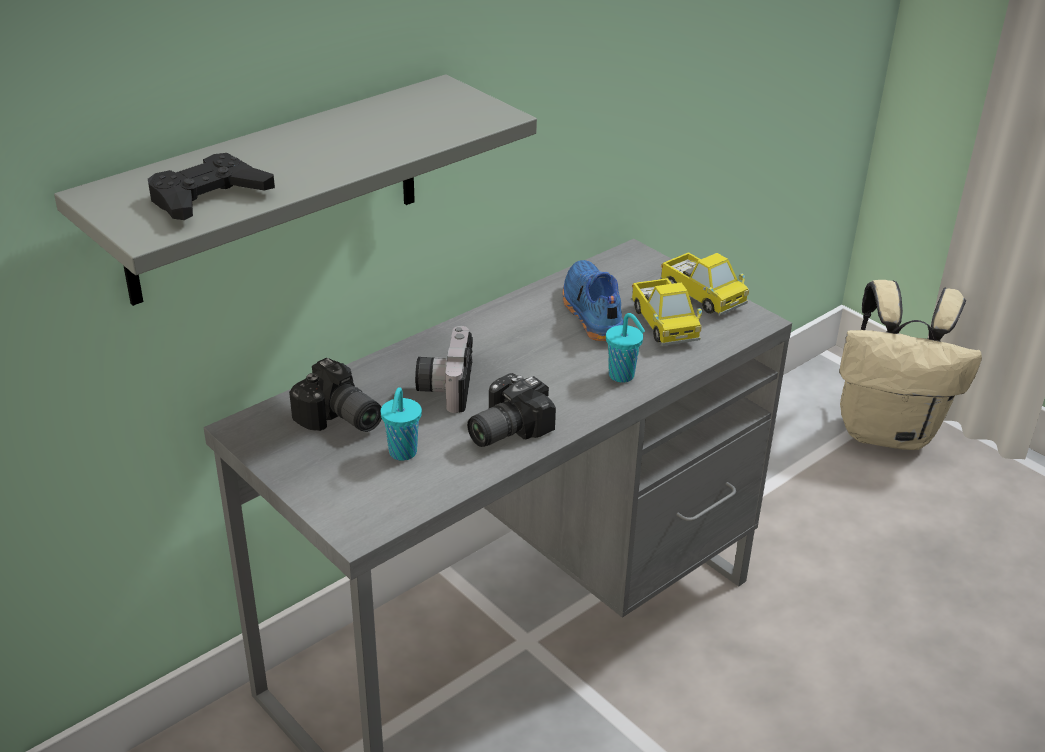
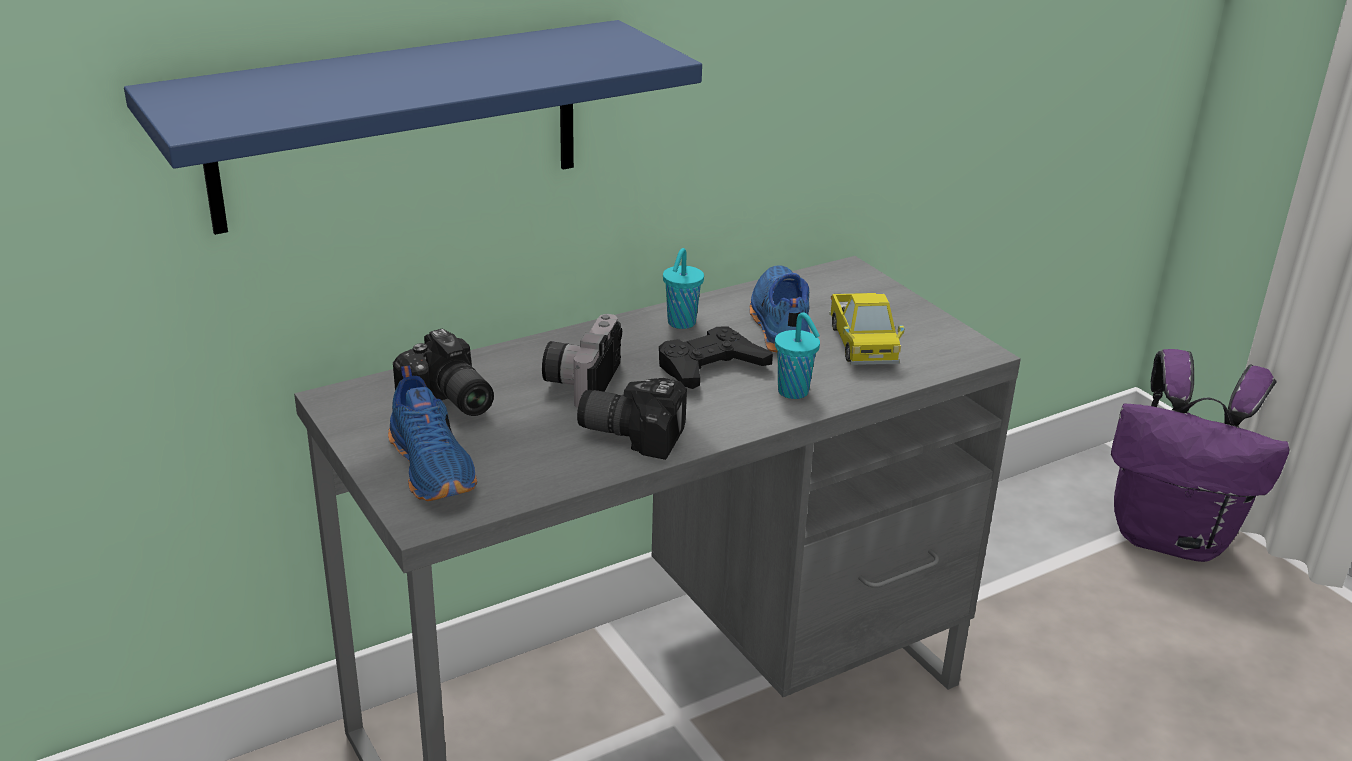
camera: 10 degrees right, 5 degrees down
(208, 197) = (287, 102): black game controller -> black game controller (710, 367)
(275, 189) = (398, 125): grey shelf -> blue shelf
(349, 482) = (434, 467): none -> blue shoe
(402, 453) = (506, 444): turquoise cup -> turquoise cup (680, 323)
(503, 429) = (633, 432): camera -> camera turned 45 degrees clockwise
(702, 296) = (918, 320): toy truck -> none
(888, 431) = (1173, 537): beige backpack -> purple backpack

